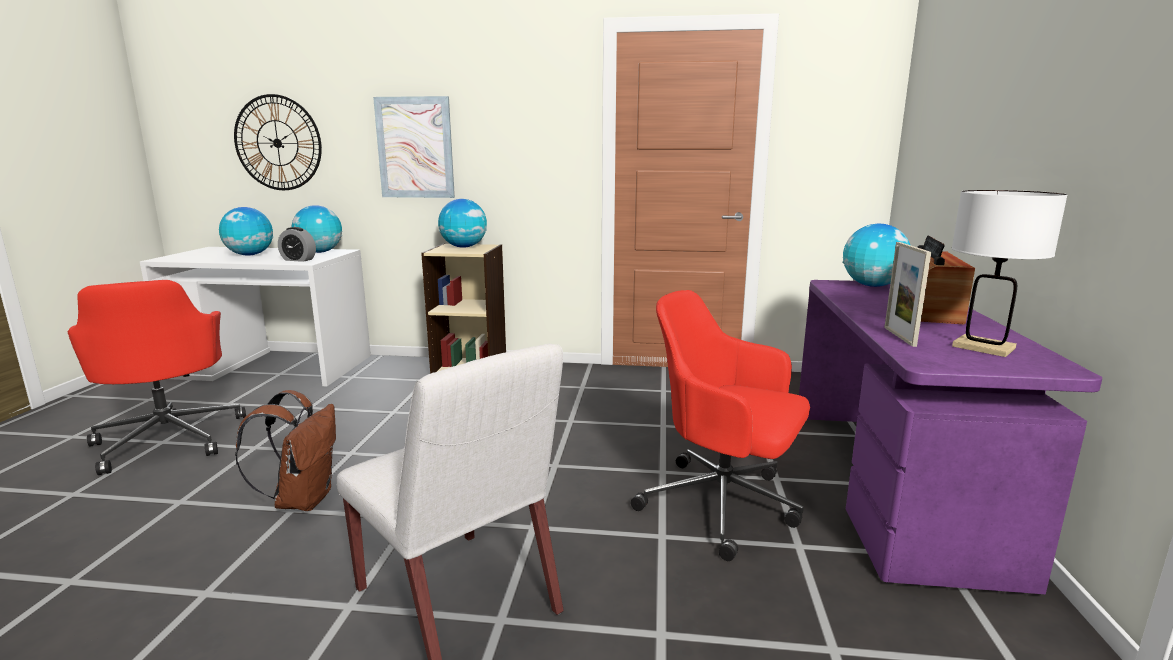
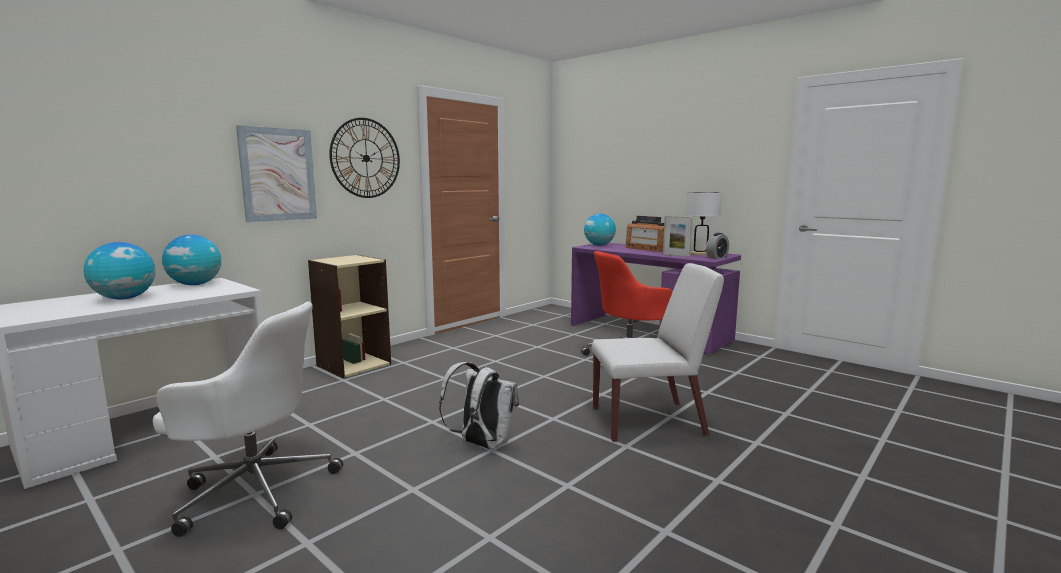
camera: 55 degrees left, 5 degrees down
(169, 439) = (254, 490): red office chair -> white office chair
(277, 143) = (108, 168): wall clock -> wall clock (366, 158)
(298, 260) = (218, 290): alarm clock -> alarm clock (717, 257)
(303, 499) = (482, 444): brown backpack -> white backpack
(463, 247) = (342, 259): globe -> none

